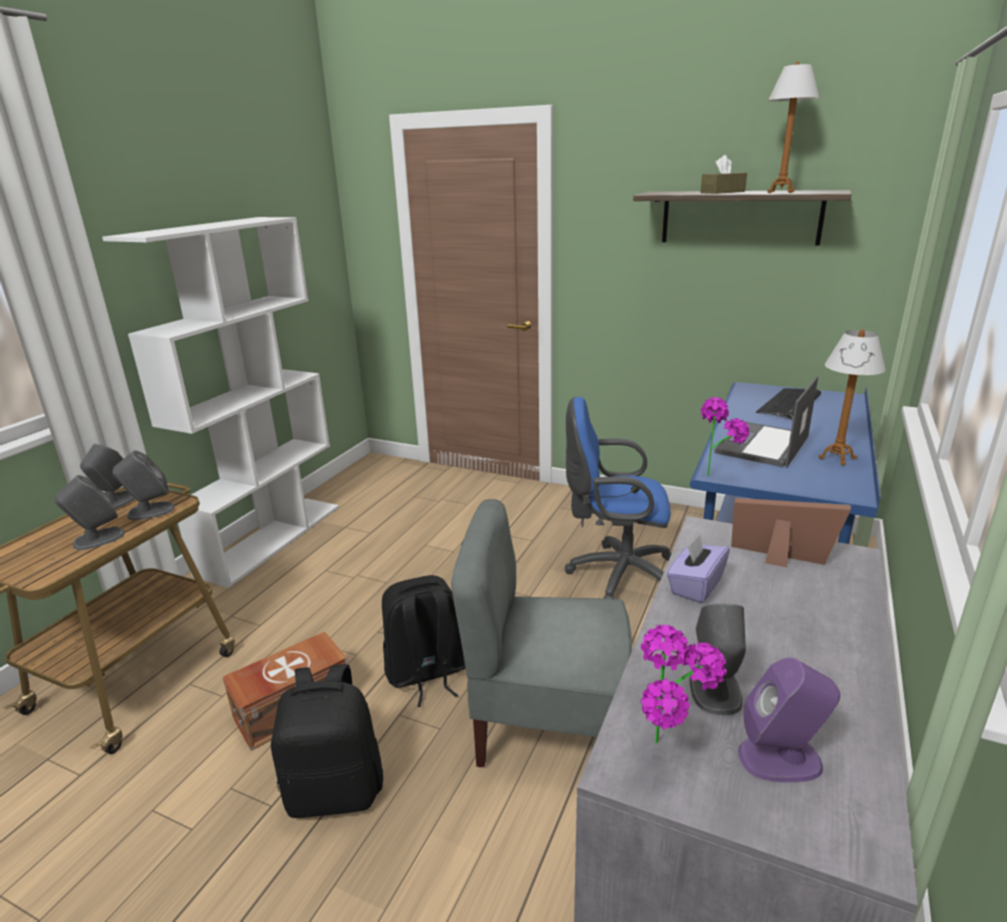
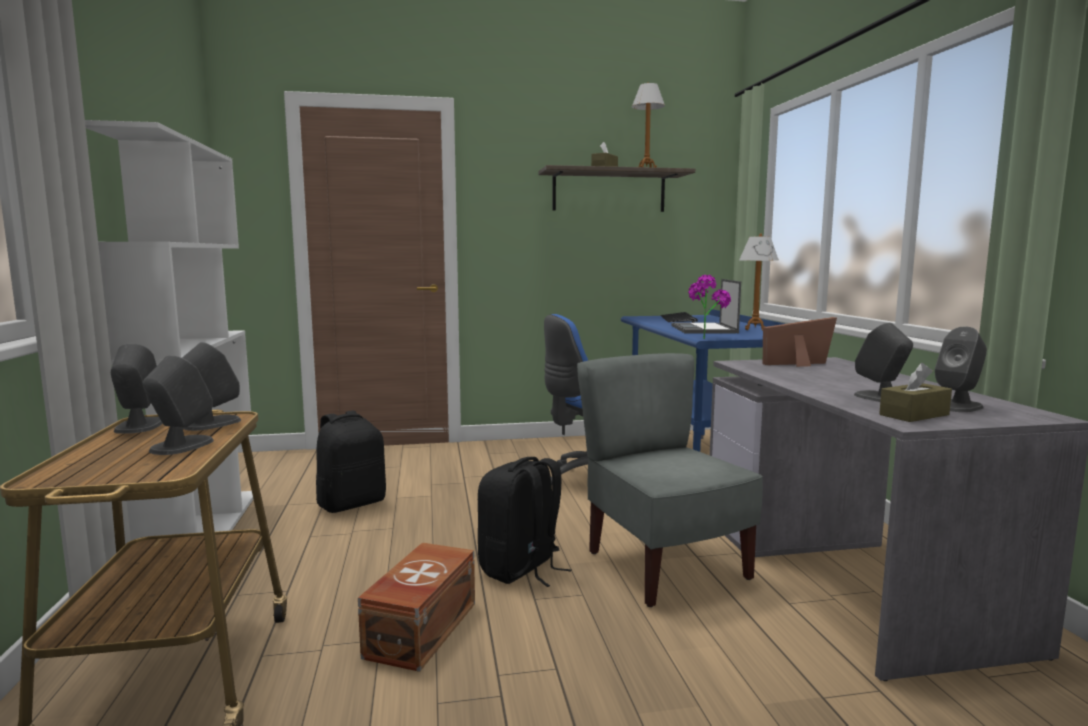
camera: 35 degrees left, 15 degrees down
(336, 790) = (548, 661): black backpack -> black backpack (352, 503)
(548, 727) = (664, 566): grey chair -> grey chair turned 90 degrees clockwise
(671, 752) = (914, 415): potted plant -> brown tissue box
(695, 586) = (784, 376): purple tissue box -> none
(781, 758) = (958, 406): purple speaker -> grey speaker

